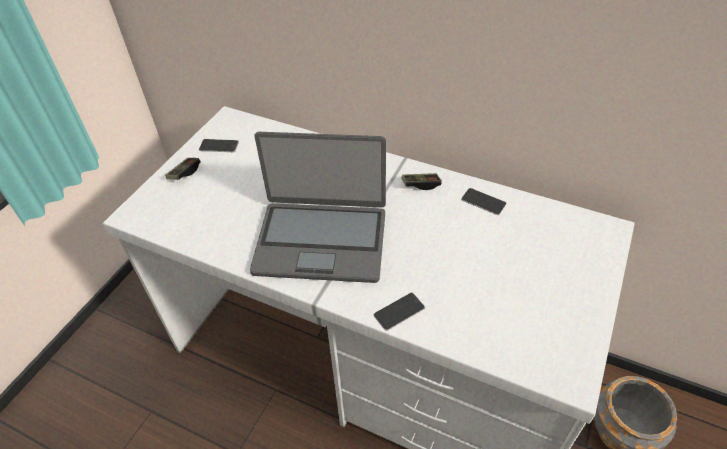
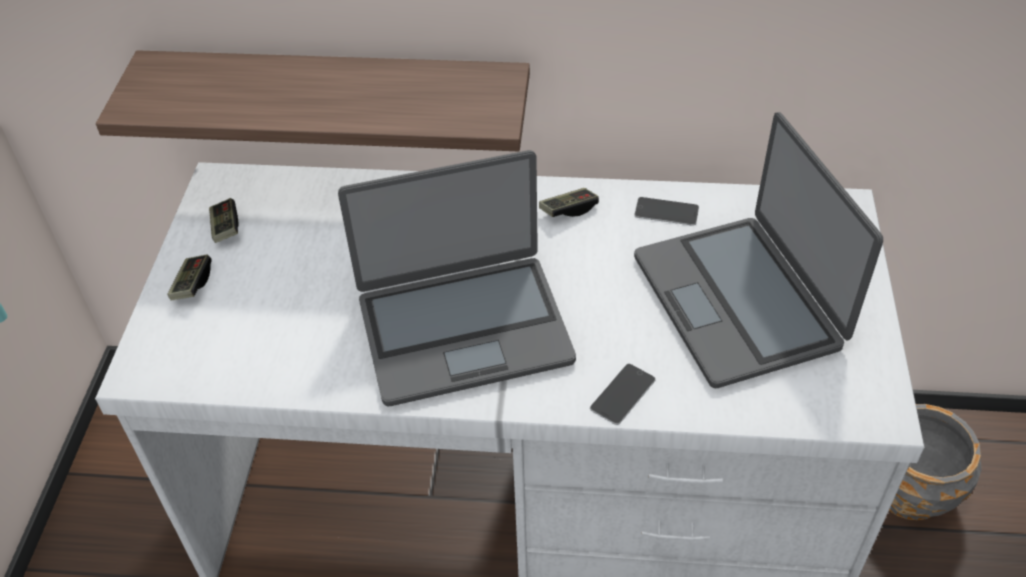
camera: 20 degrees left, 0 degrees up
(219, 146) = (225, 228): phone -> game controller
(300, 82) = (337, 97): none -> shelf
(505, 272) = (738, 300): none -> laptop

